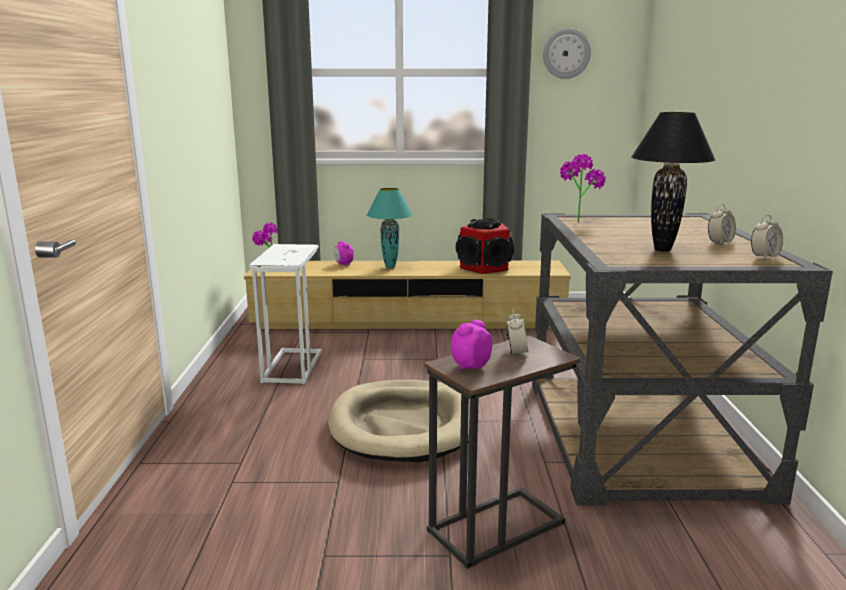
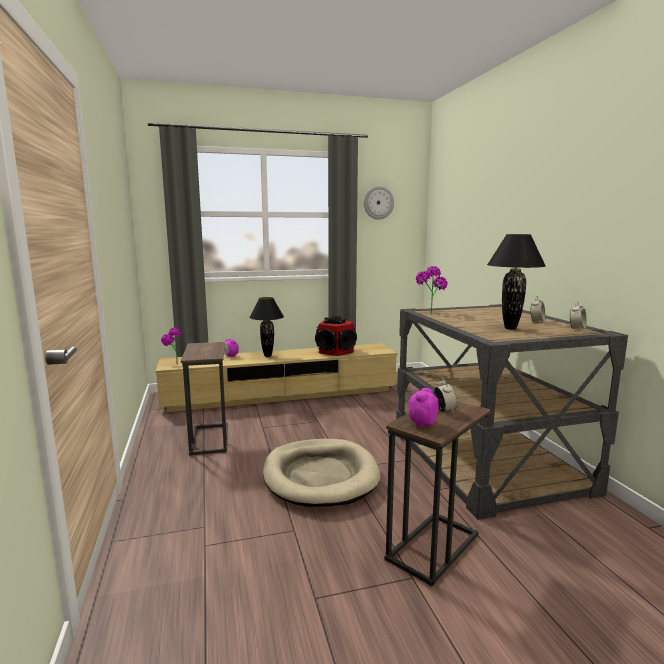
camera: 15 degrees left, 5 degrees down
(293, 367) = (210, 439): white side table -> brown side table
(390, 267) = (268, 356): turquoise table lamp -> black table lamp

